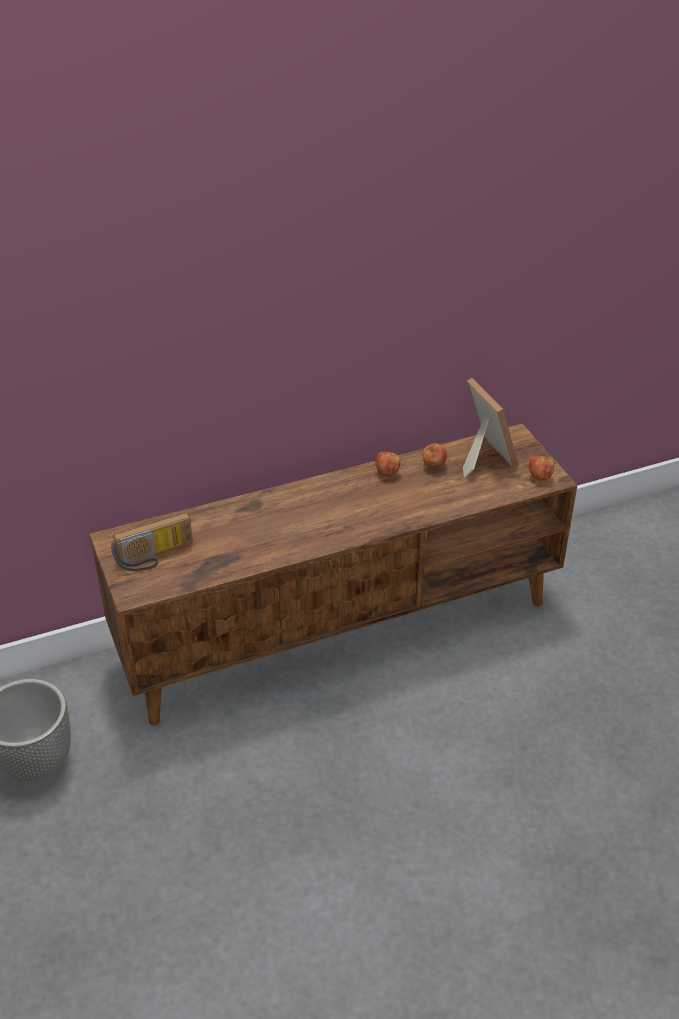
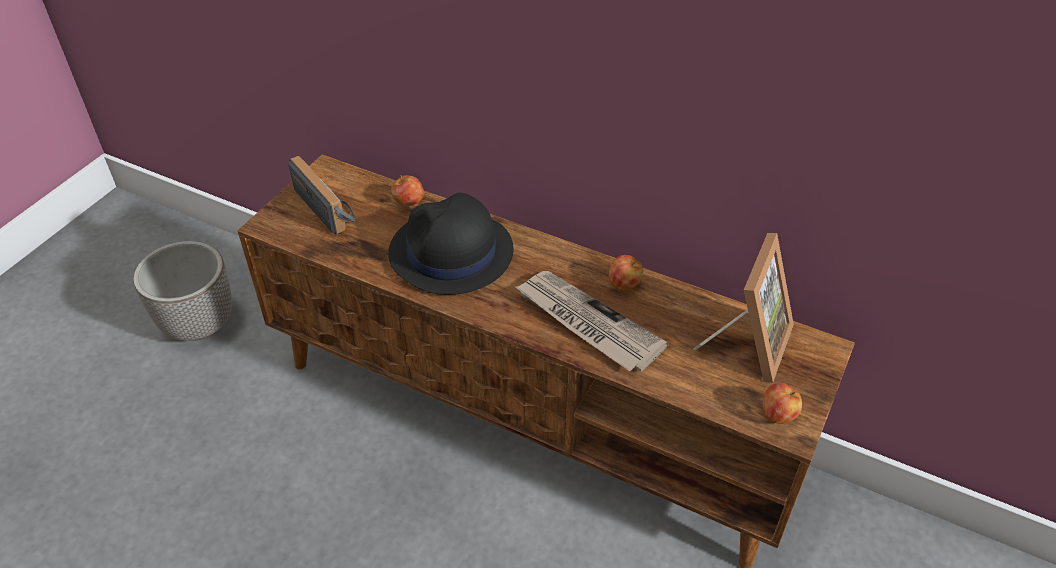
camera: 50 degrees right, 5 degrees up
(155, 557) = (329, 208): radio -> radio turned 150 degrees counterclockwise
(273, 525) = (451, 253): none -> black hat
(400, 504) = (587, 323): none -> newspaper
(434, 466) = (681, 313): apple -> apple (408, 202)

